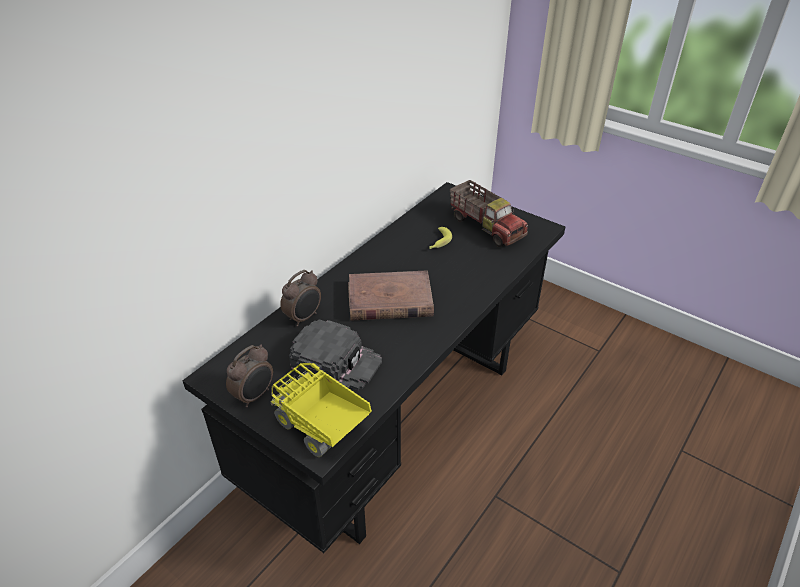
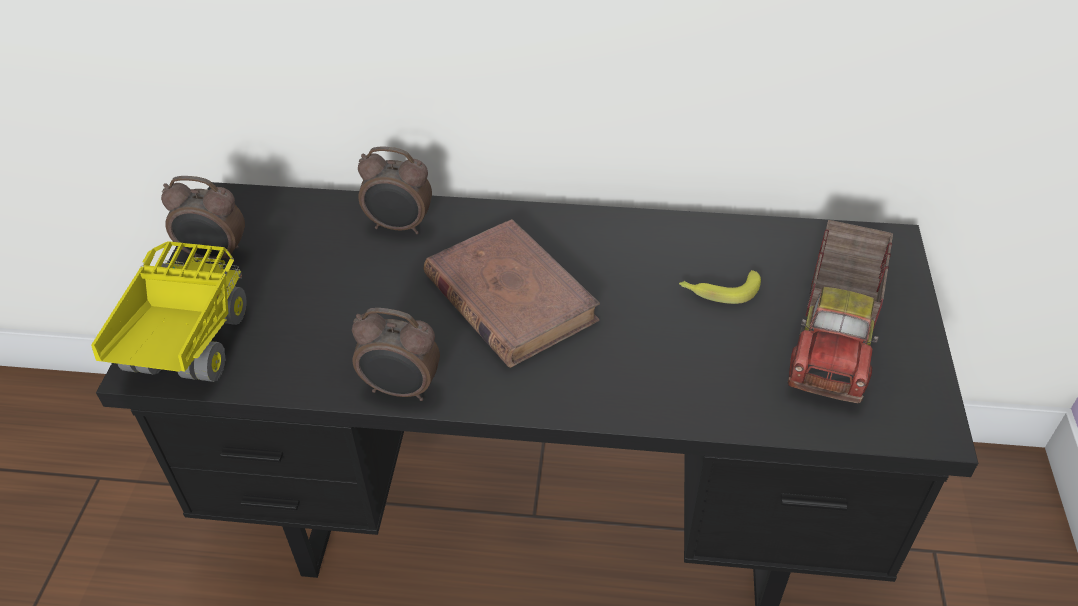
camera: 60 degrees right, 5 degrees up
(336, 361) = (330, 302): black cap -> none
(418, 355) = (401, 390): none -> alarm clock

